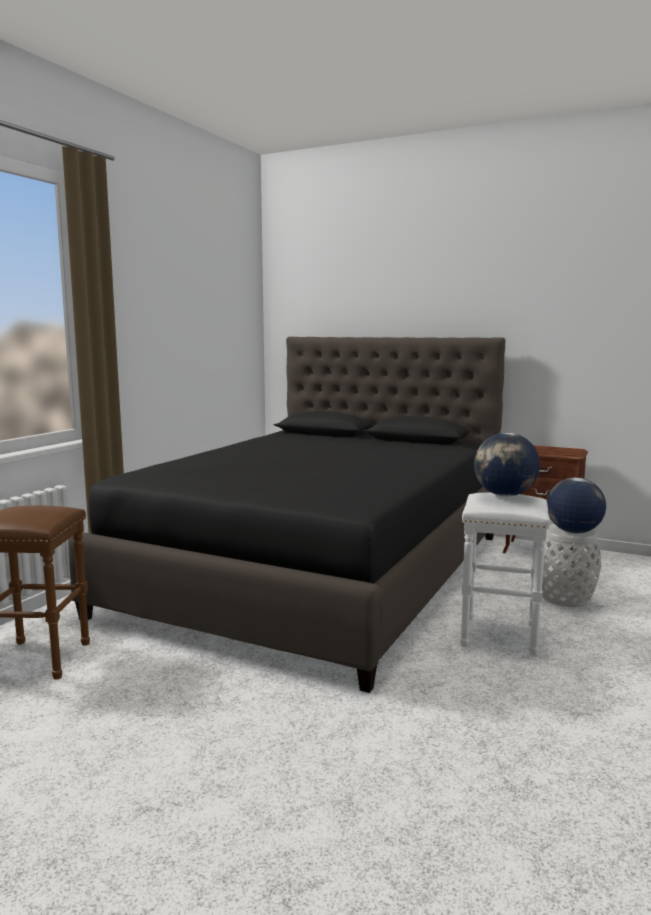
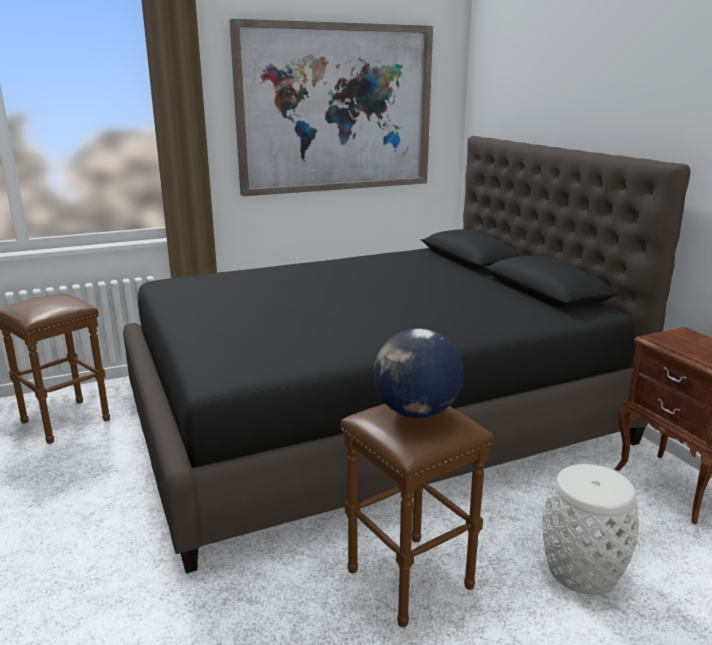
camera: 40 degrees right, 10 degrees up
(190, 312) = (335, 109): none -> picture
(501, 634) = (413, 578): white stool -> brown stool
(573, 532) = (589, 489): globe -> none

